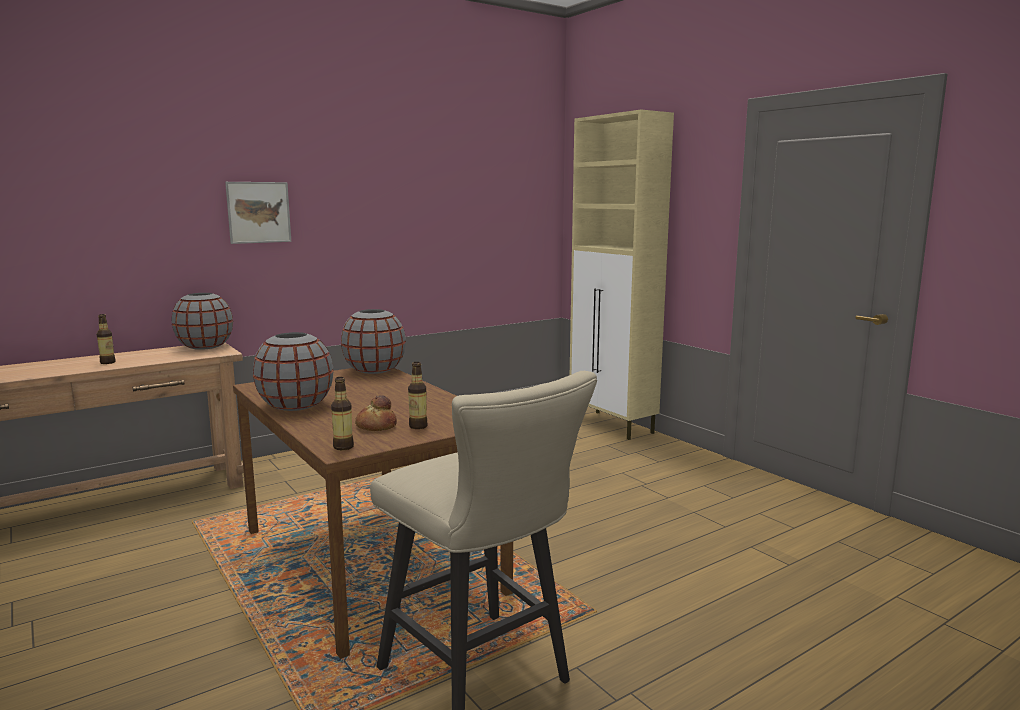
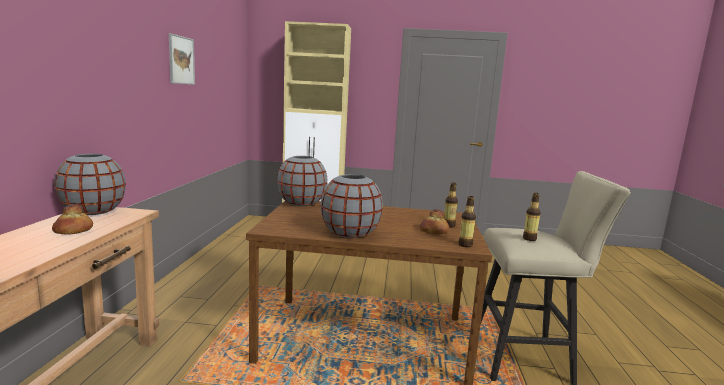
camera: 50 degrees left, 0 degrees up
(108, 362) = (38, 244): bottle -> bottle (529, 239)
(150, 358) = (73, 230): none -> bread
(258, 212) = (107, 70): picture -> picture (181, 60)

